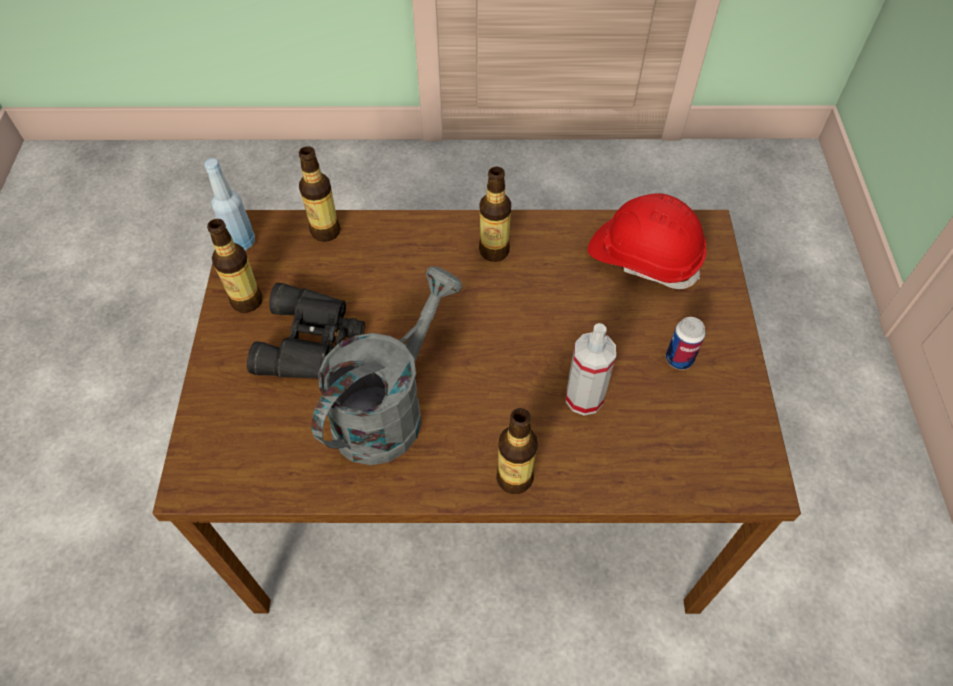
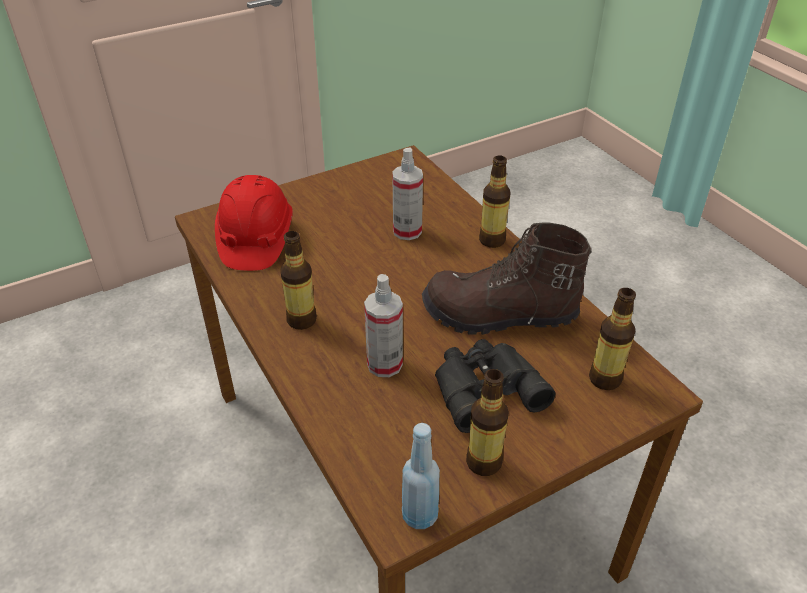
camera: 120 degrees left, 15 degrees down
(326, 231) = (355, 449): bottle -> bottle (605, 379)
(388, 407) = (499, 316): grey watering can -> brown boot
(395, 285) = (384, 364): none -> spray bottle
(679, 359) = (342, 203): can -> none

